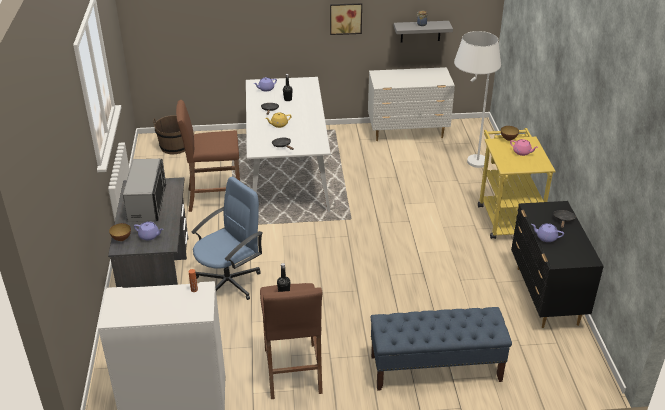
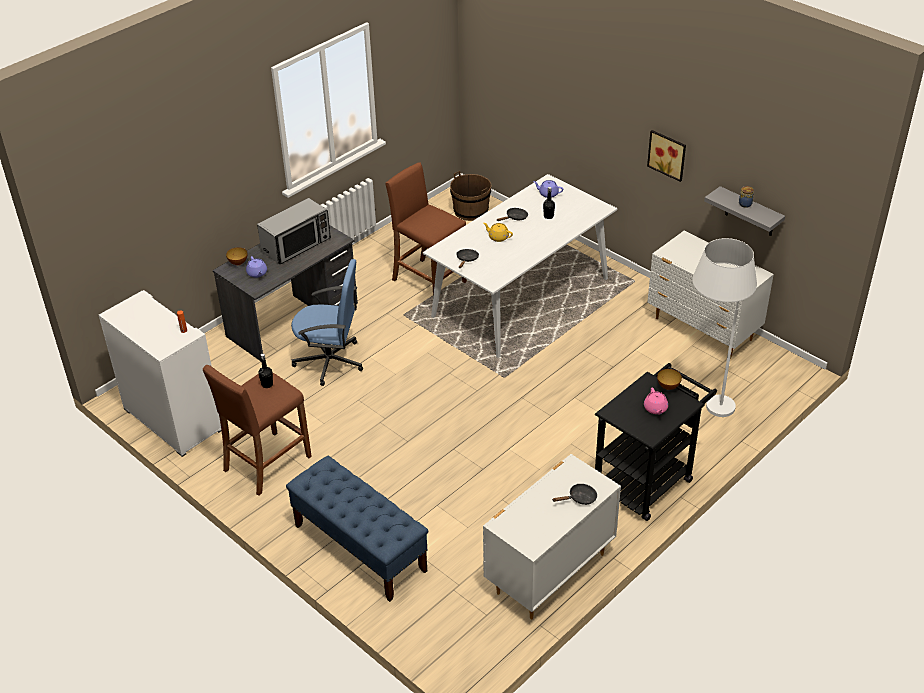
camera: 50 degrees right, 5 degrees up
(506, 216) = (648, 479): yellow cart -> black cart
(546, 237) = (533, 499): purple teapot -> none
(546, 296) = (549, 573): black dresser -> white dresser

